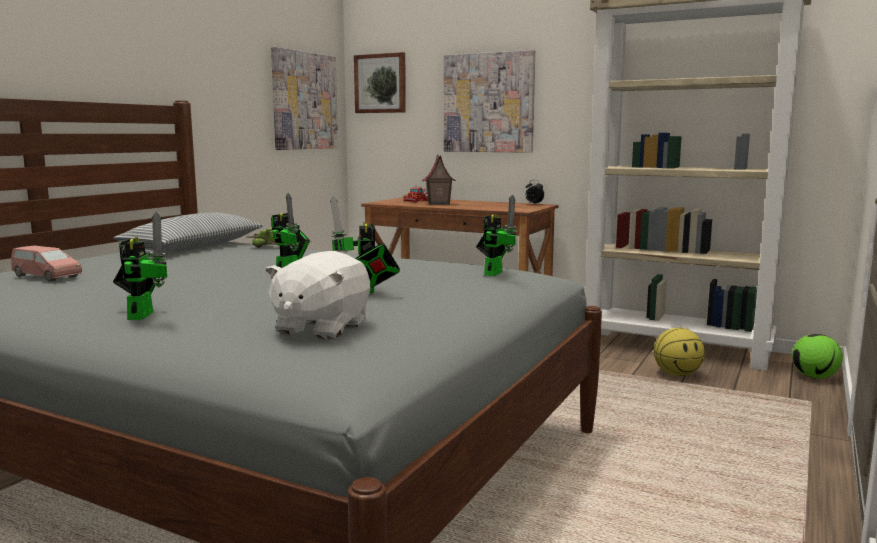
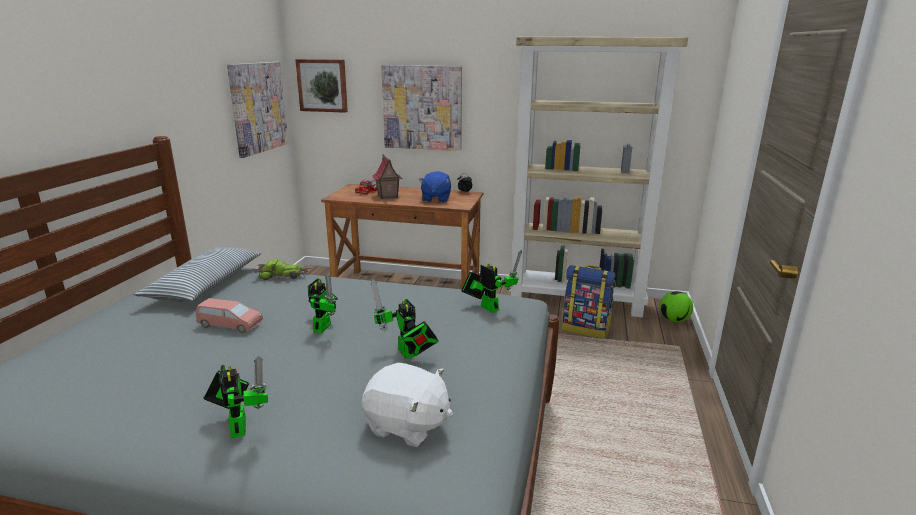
camera: 15 degrees left, 10 degrees up
(46, 276) = (97, 363): pink toy car -> pink toy car (230, 325)
(321, 328) = (407, 426): white plush toy -> white plush toy turned 75 degrees counterclockwise
(494, 206) = (435, 199): none -> blue plush toy
(494, 273) = (487, 307): toy robot -> toy robot turned 45 degrees counterclockwise
(677, 374) = (586, 329): basketball -> backpack

